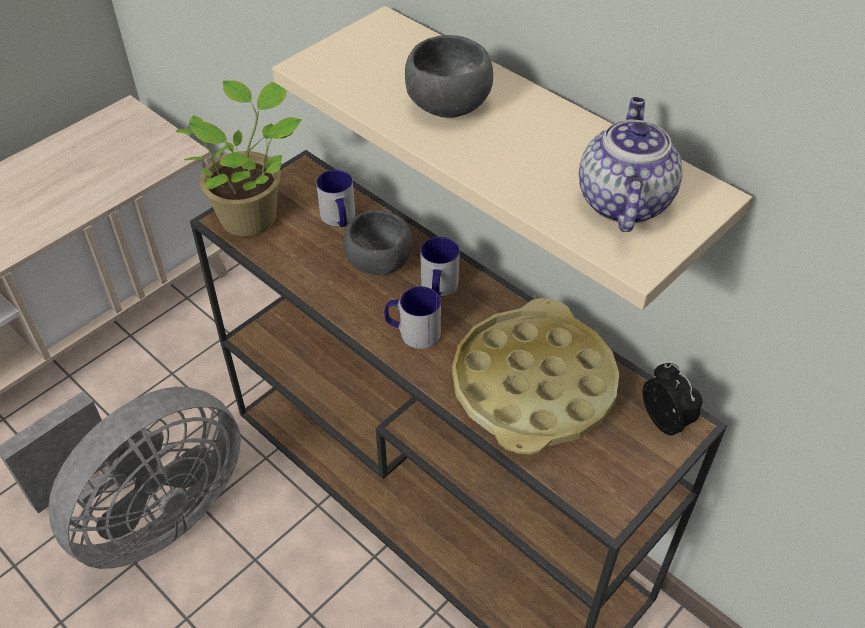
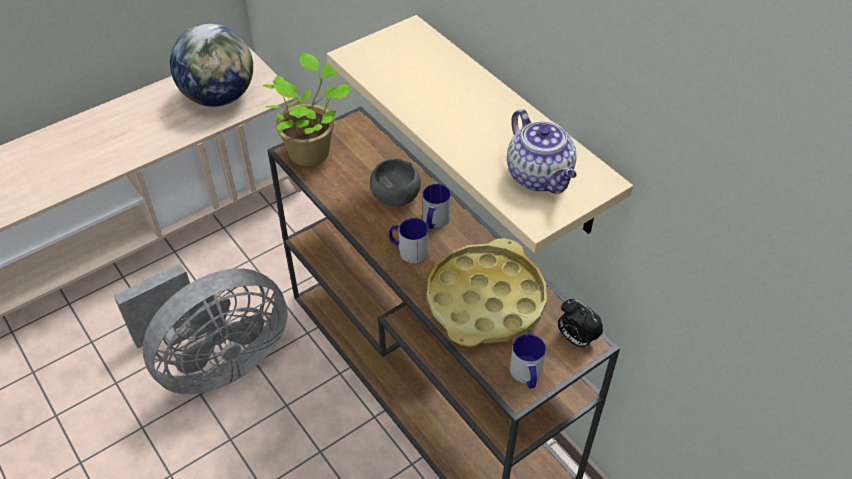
camera: 10 degrees right, 0 degrees up
(105, 164) = (219, 97): none -> globe
(339, 219) = (374, 161): mug -> mug (527, 375)
(446, 104) = (439, 93): grey bowl -> none
(622, 201) = (540, 177): teapot -> teapot turned 135 degrees clockwise
(666, 421) = (575, 339): alarm clock -> alarm clock turned 150 degrees clockwise

